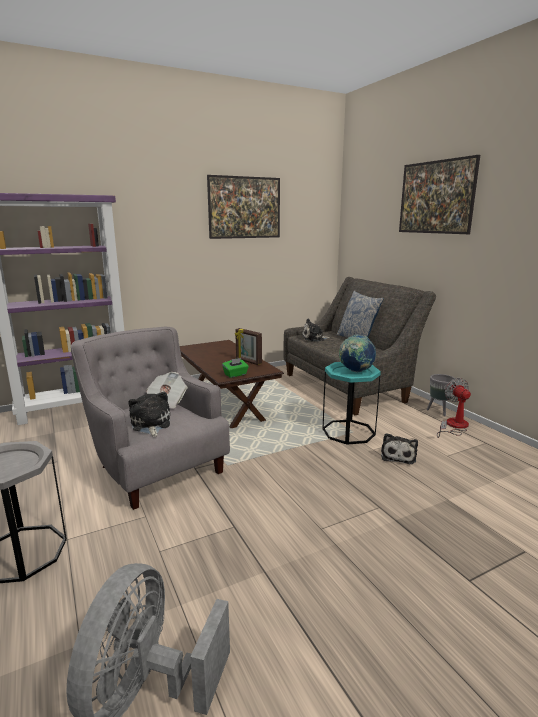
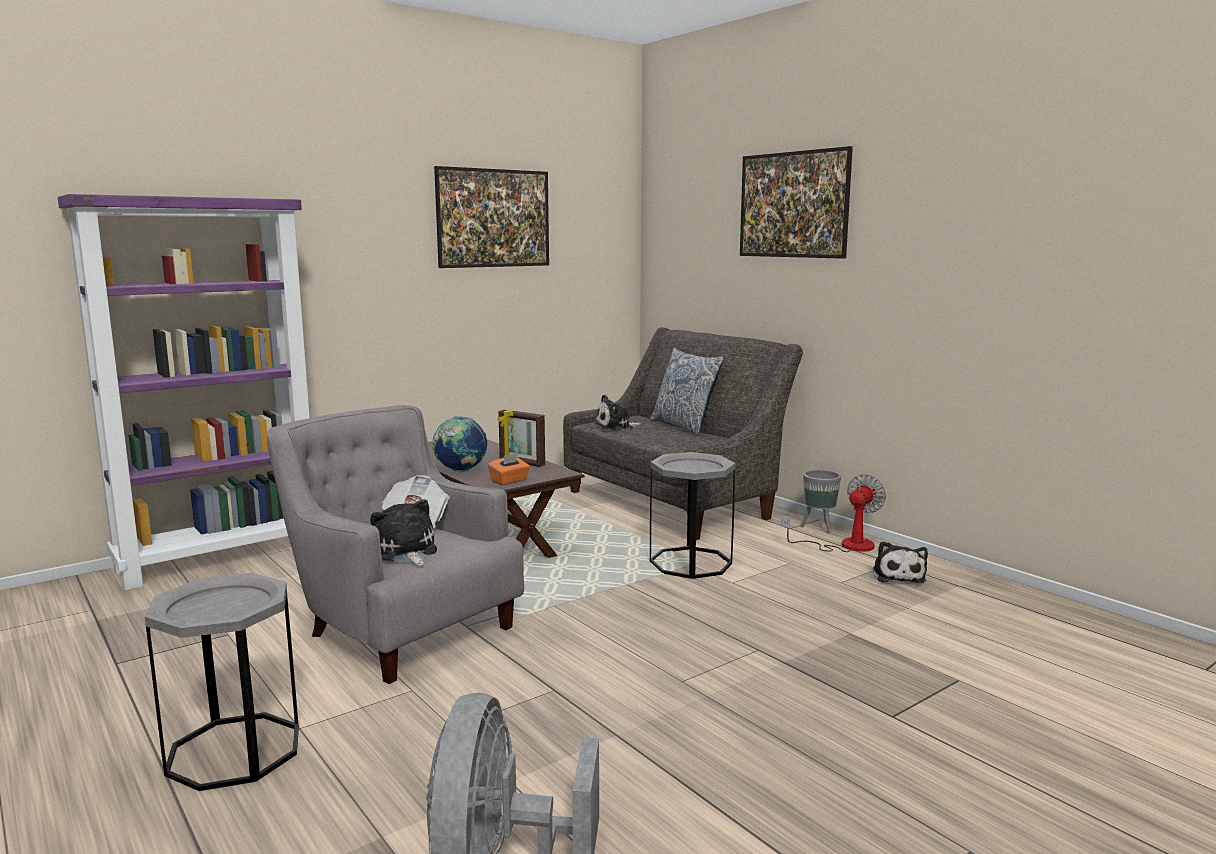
camera: 10 degrees left, 5 degrees down
(235, 375) = (509, 481): green tissue box -> orange tissue box
(348, 432) = (690, 563): turquoise side table -> grey side table
(356, 371) = (698, 465): globe -> globe (460, 471)
(398, 456) = (771, 587): plush toy -> plush toy (898, 575)
(454, 426) = (845, 545): fan -> fan turned 60 degrees clockwise

